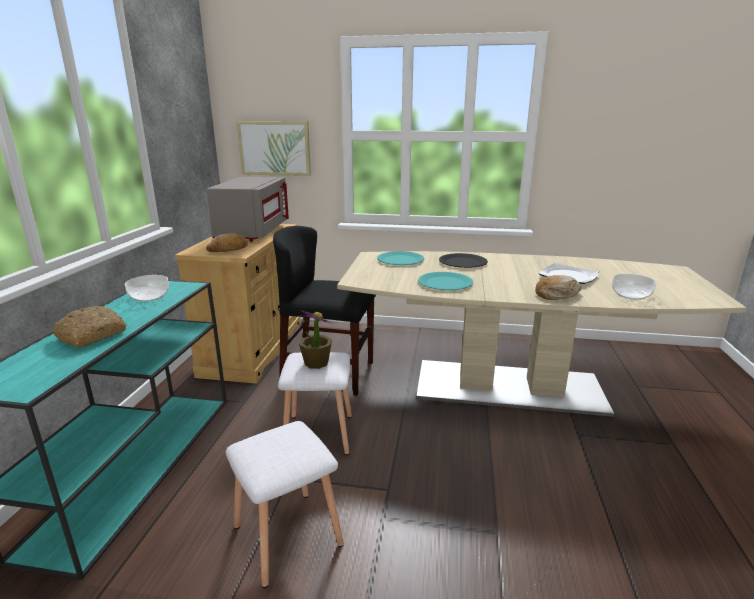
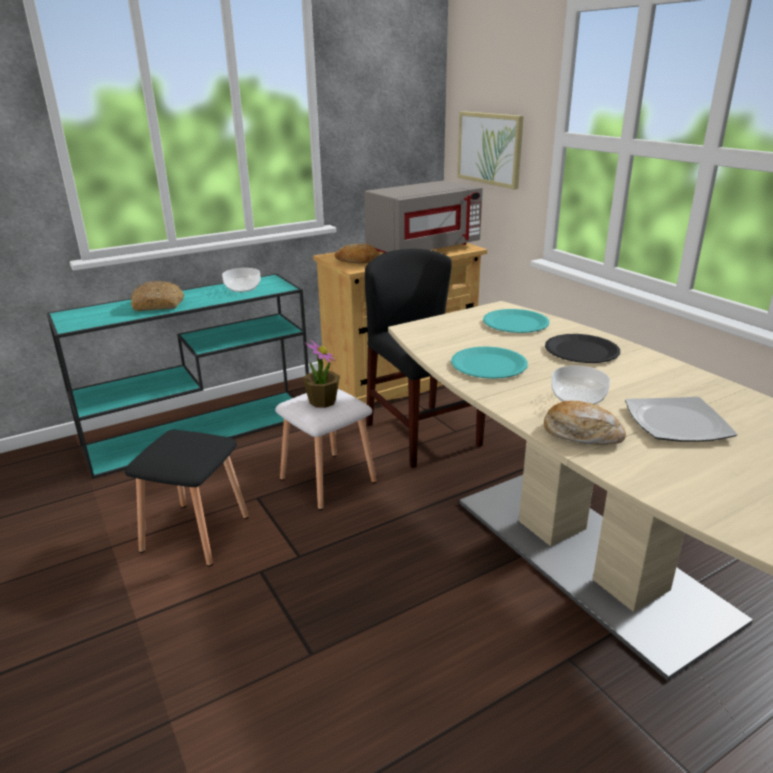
camera: 50 degrees right, 5 degrees up
(286, 535) = (196, 532): white stool -> black stool
(631, 295) = (696, 486): bowl -> bowl (577, 398)

